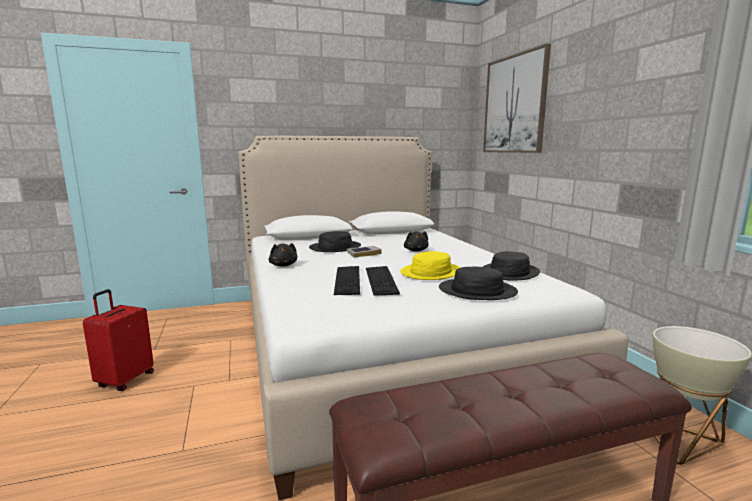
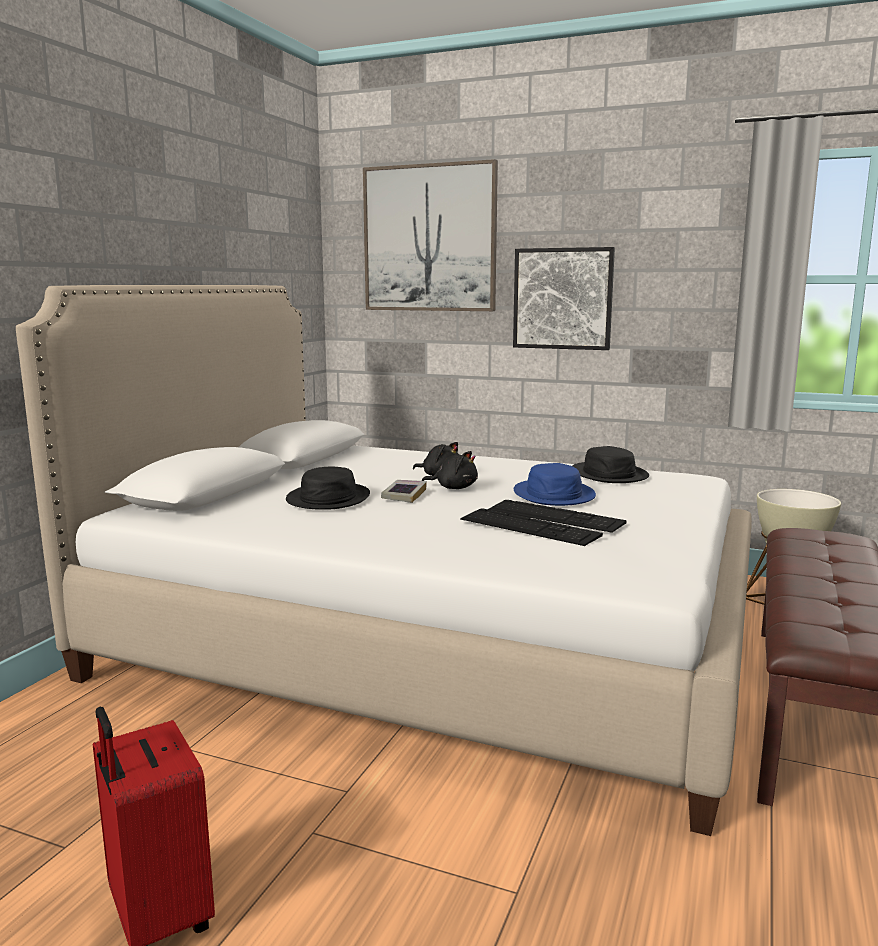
camera: 50 degrees left, 0 degrees up
(283, 265) = (365, 541): black plush toy -> black plush toy (454, 488)
(431, 272) = (554, 494): yellow hat -> blue hat
(477, 291) = (655, 499): black hat -> none
(578, 143) = (563, 298): none -> picture

